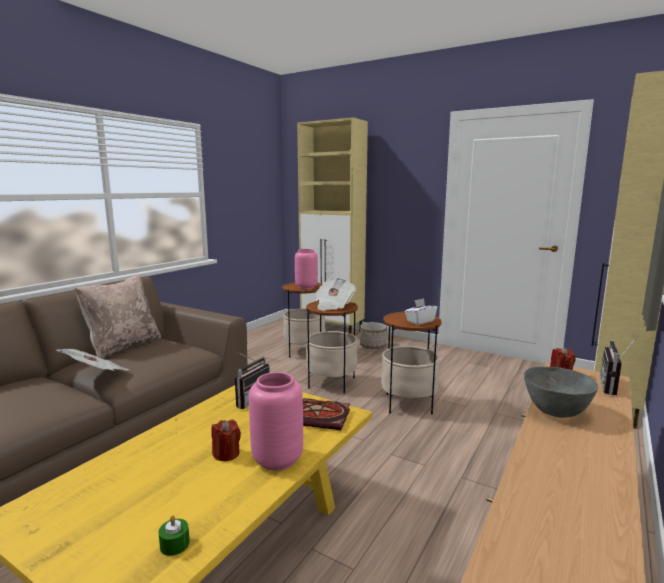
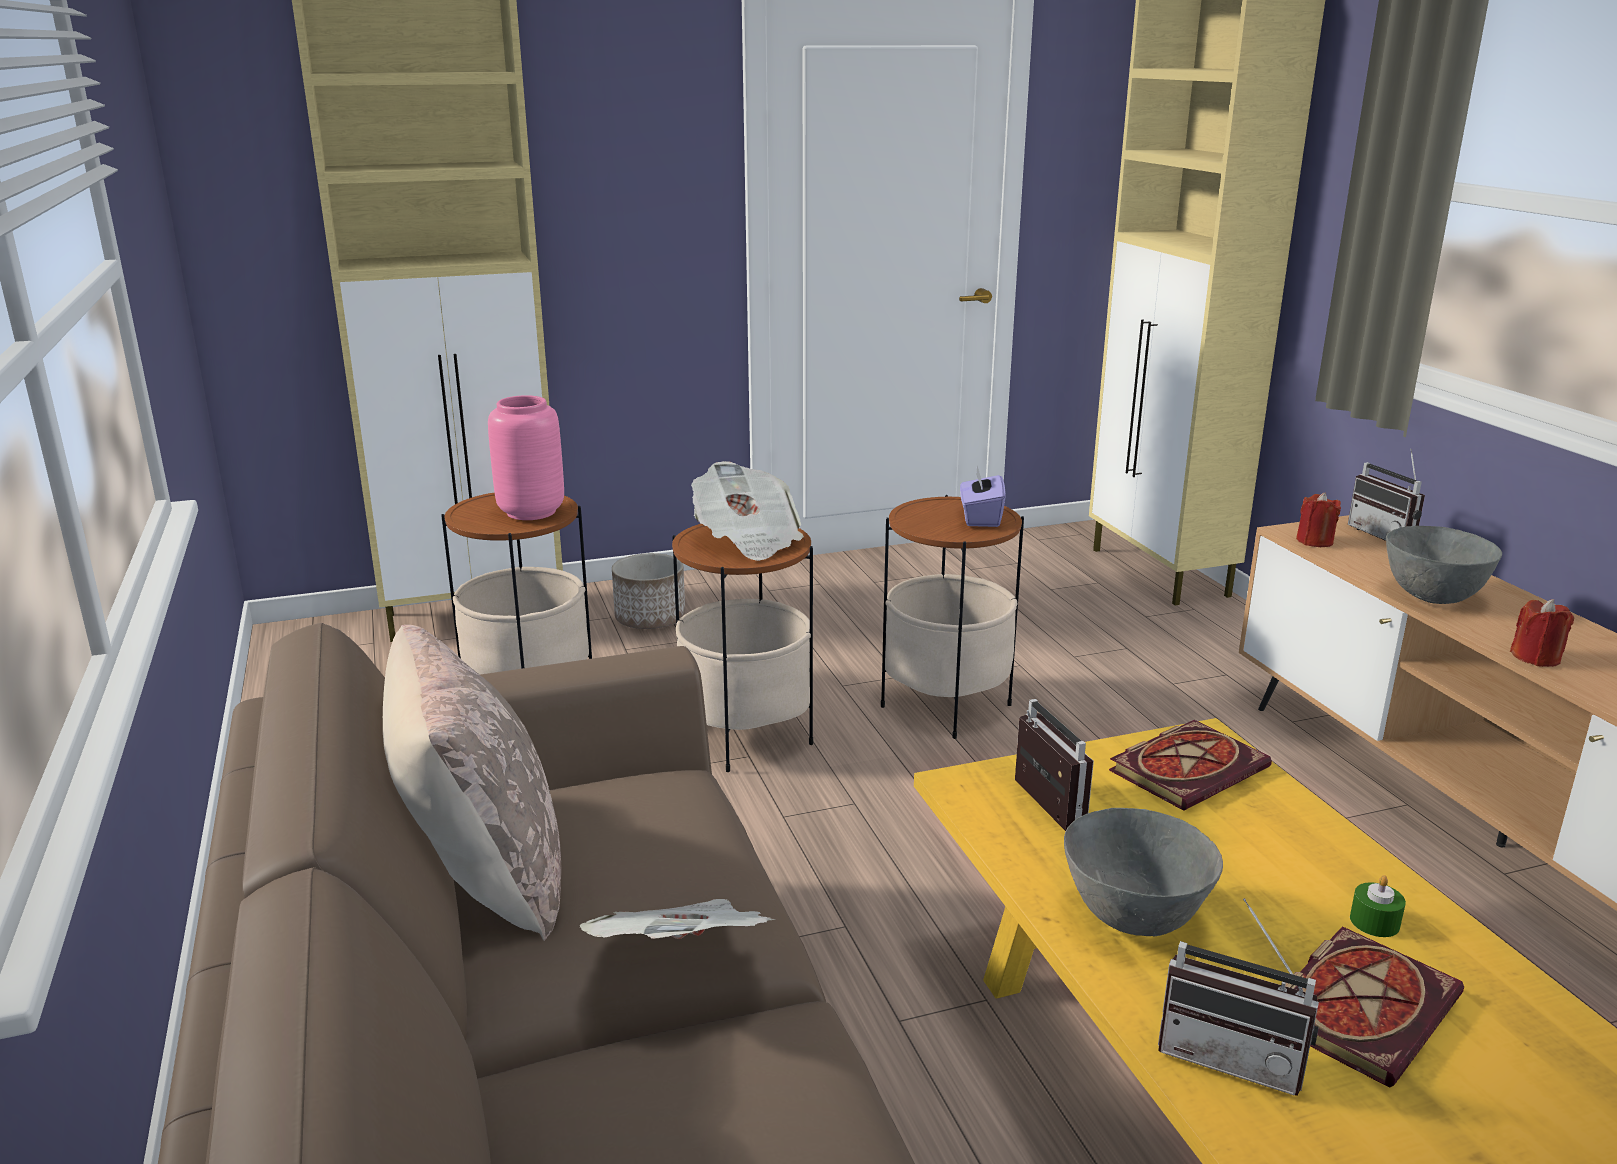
camera: 50 degrees left, 10 degrees up
(110, 472) = (1233, 1056): none -> radio
(164, 492) = (1360, 1006): none -> book
(174, 544) = (1536, 1033): green candle -> green candle (1374, 922)
(190, 433) = (1135, 918): none -> grey bowl
(226, 454) = (1261, 901): red candle -> red candle (1536, 658)
(278, 459) = (1323, 857): pink vase -> none
(420, 321) = (980, 518): white tissue box -> purple tissue box

